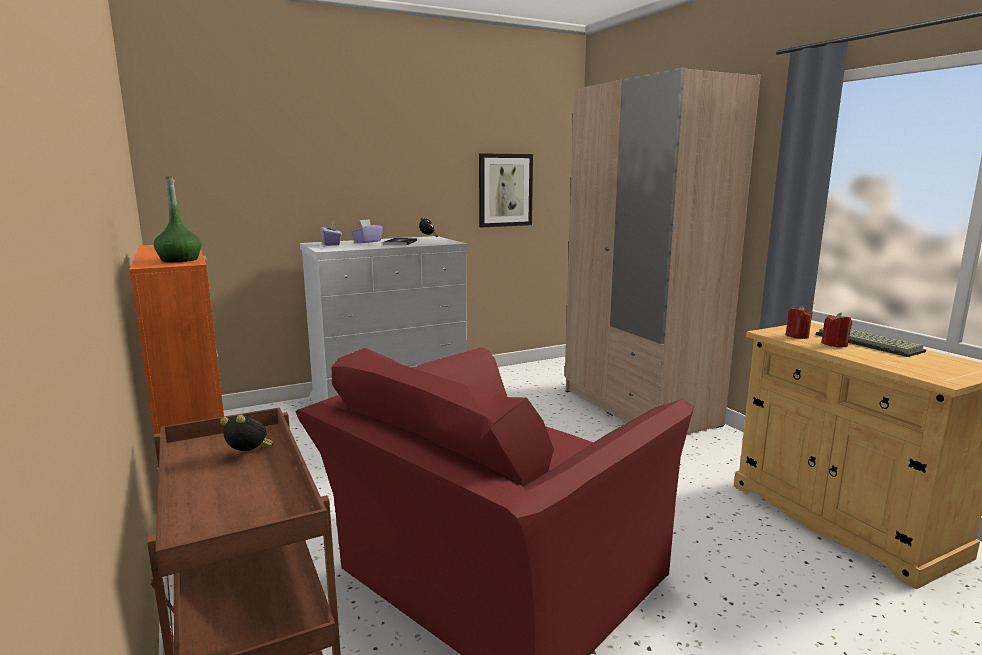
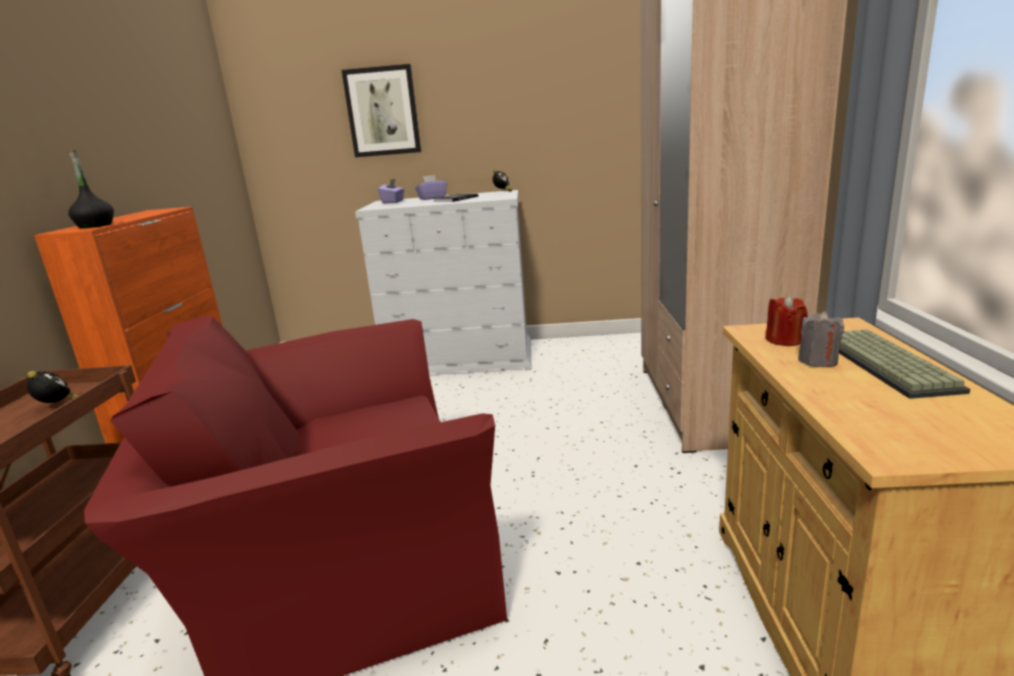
camera: 30 degrees right, 5 degrees up
(179, 260) = (95, 226): green bottle -> black bottle
(505, 190) = (604, 133): picture -> picture (382, 111)
(835, 344) = (817, 361): red candle -> grey candle

